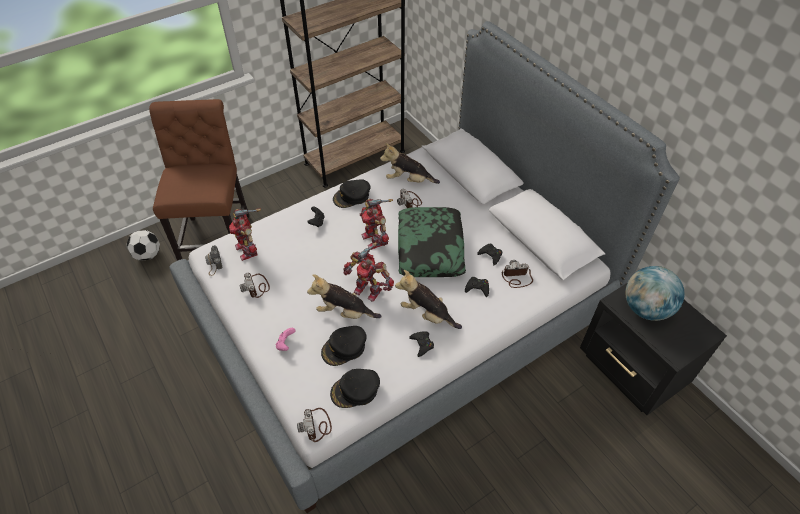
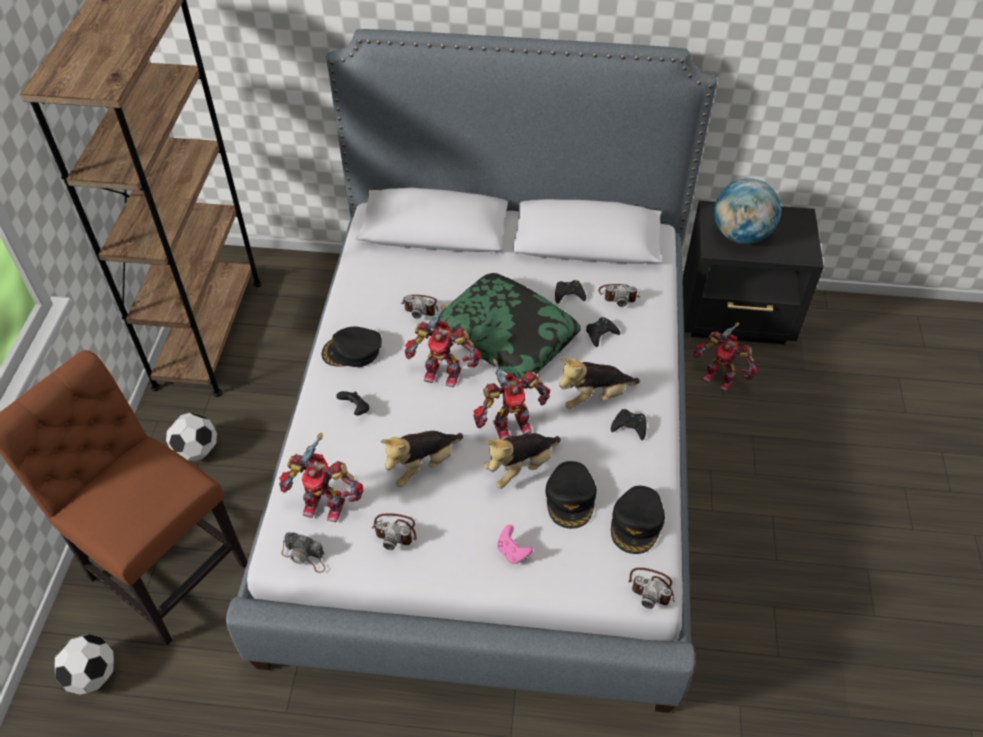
camera: 50 degrees left, 0 degrees up
(287, 202) = (197, 450): none -> football
(352, 196) = (352, 352): black cap -> black cap turned 75 degrees clockwise
(408, 180) = (387, 287): plush toy -> plush toy (422, 465)
(516, 278) = (618, 295): camera -> camera turned 120 degrees counterclockwise
(571, 391) = (720, 377): none -> toy robot

